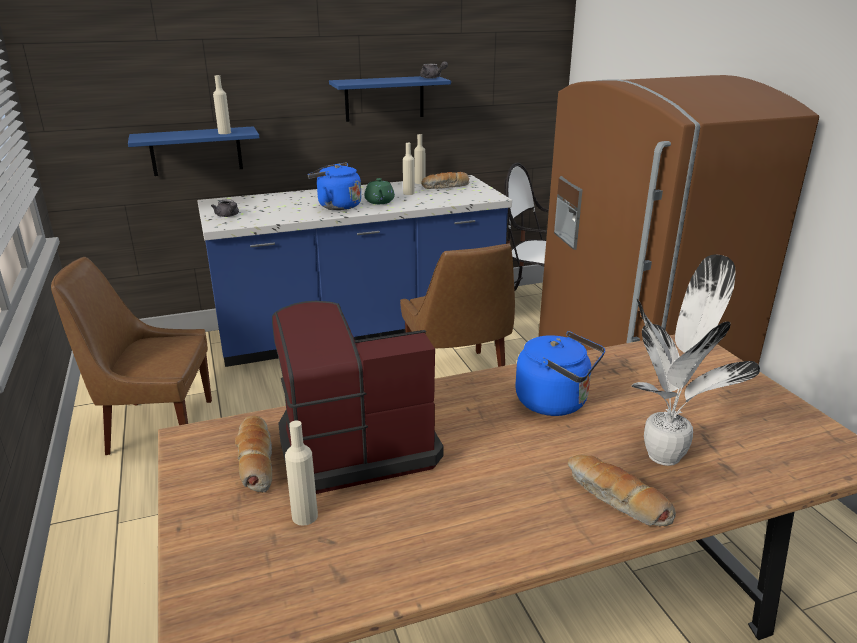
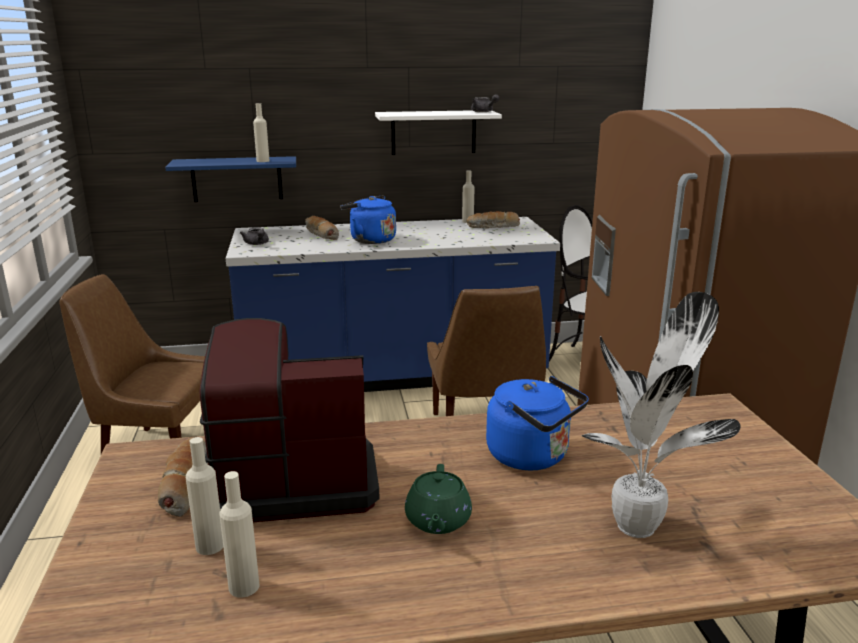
camera: 10 degrees right, 5 degrees down
(379, 202) = (416, 238): green teapot -> green teapot (438, 521)
(384, 98) = (433, 132): blue shelf -> white shelf
(408, 193) = (451, 231): beige bottle -> beige bottle (244, 586)
(616, 499) = (559, 568): bread -> bread (320, 234)

